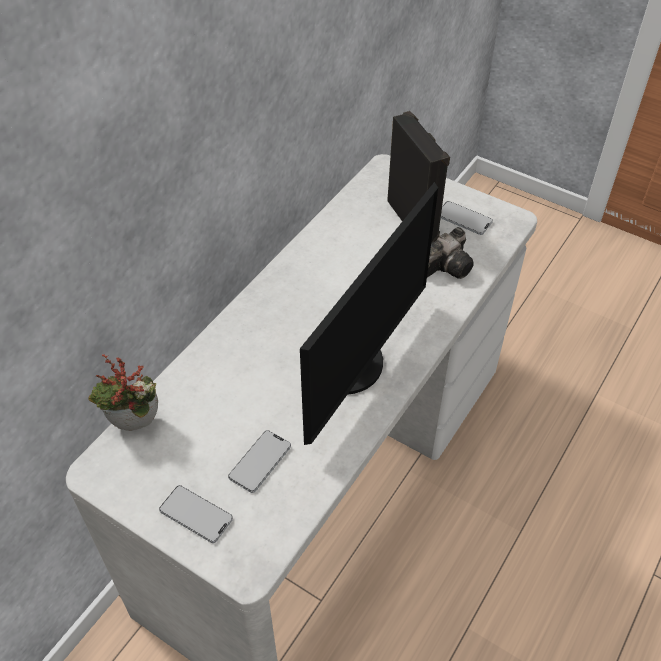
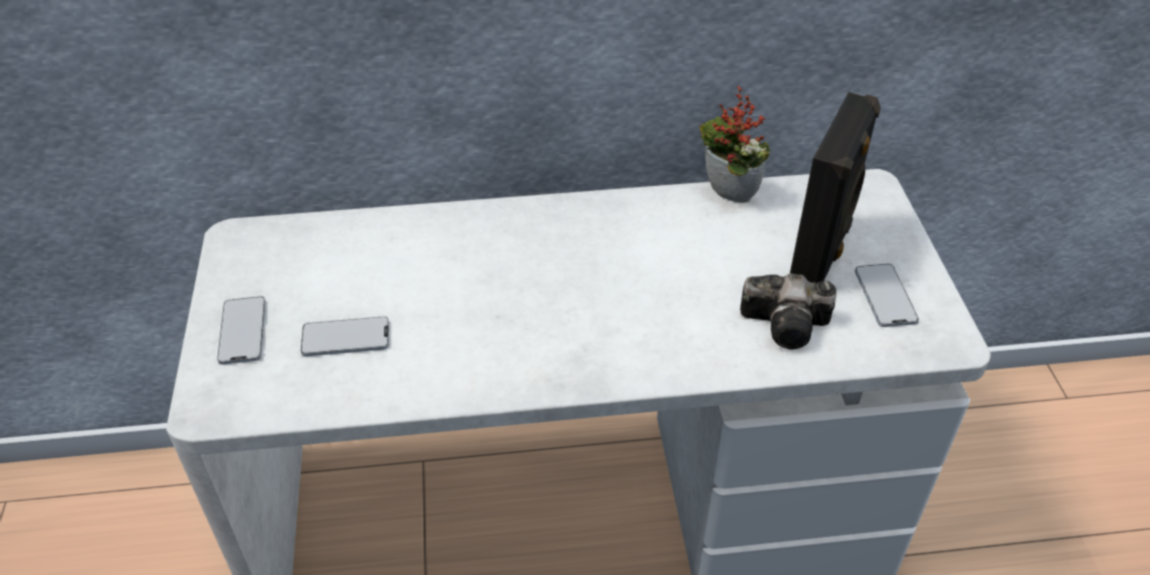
camera: 50 degrees right, 5 degrees down
(134, 428) = (306, 229): potted plant -> potted plant (725, 197)
(352, 366) = (542, 332): monitor -> none

